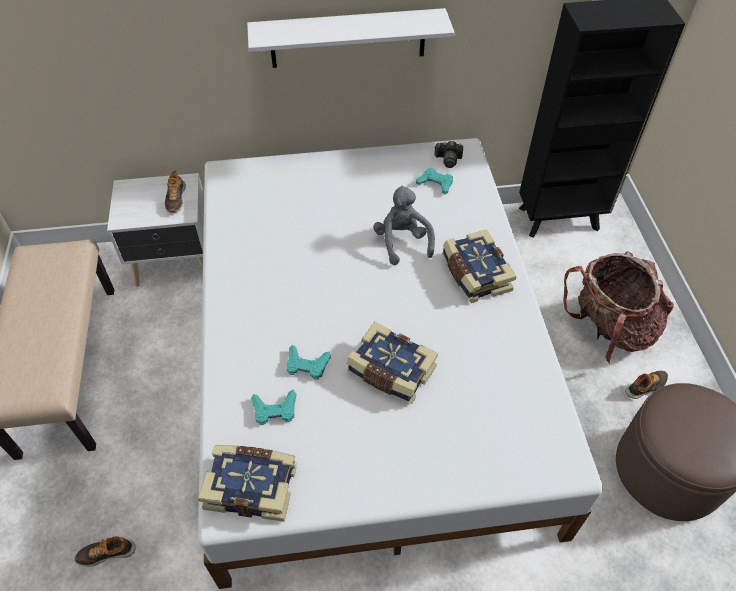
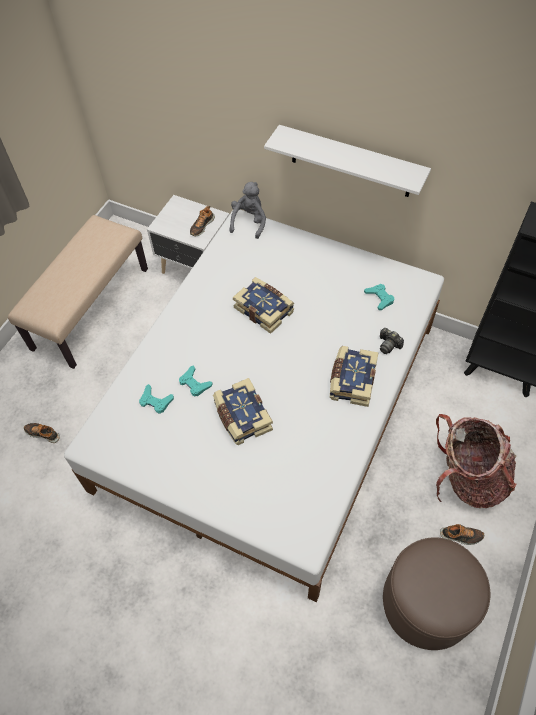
camera: 35 degrees right, 5 degrees up
(252, 486) = (111, 439): book -> book (264, 309)
(402, 242) = (320, 331): grey plush toy -> grey plush toy (249, 222)
(448, 159) = (404, 284): camera -> camera (388, 345)

